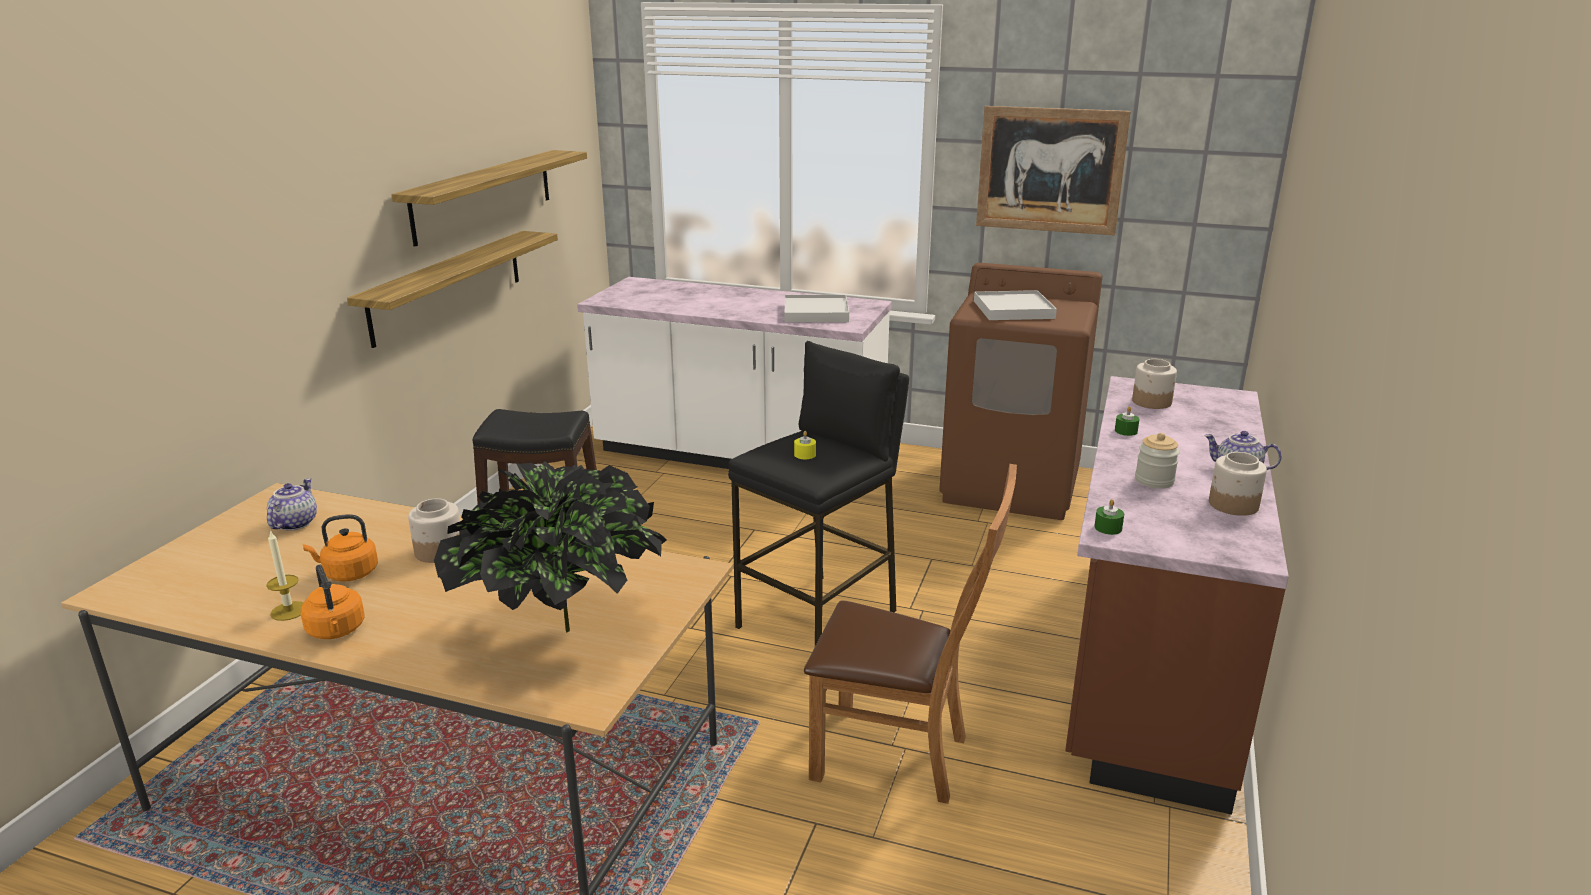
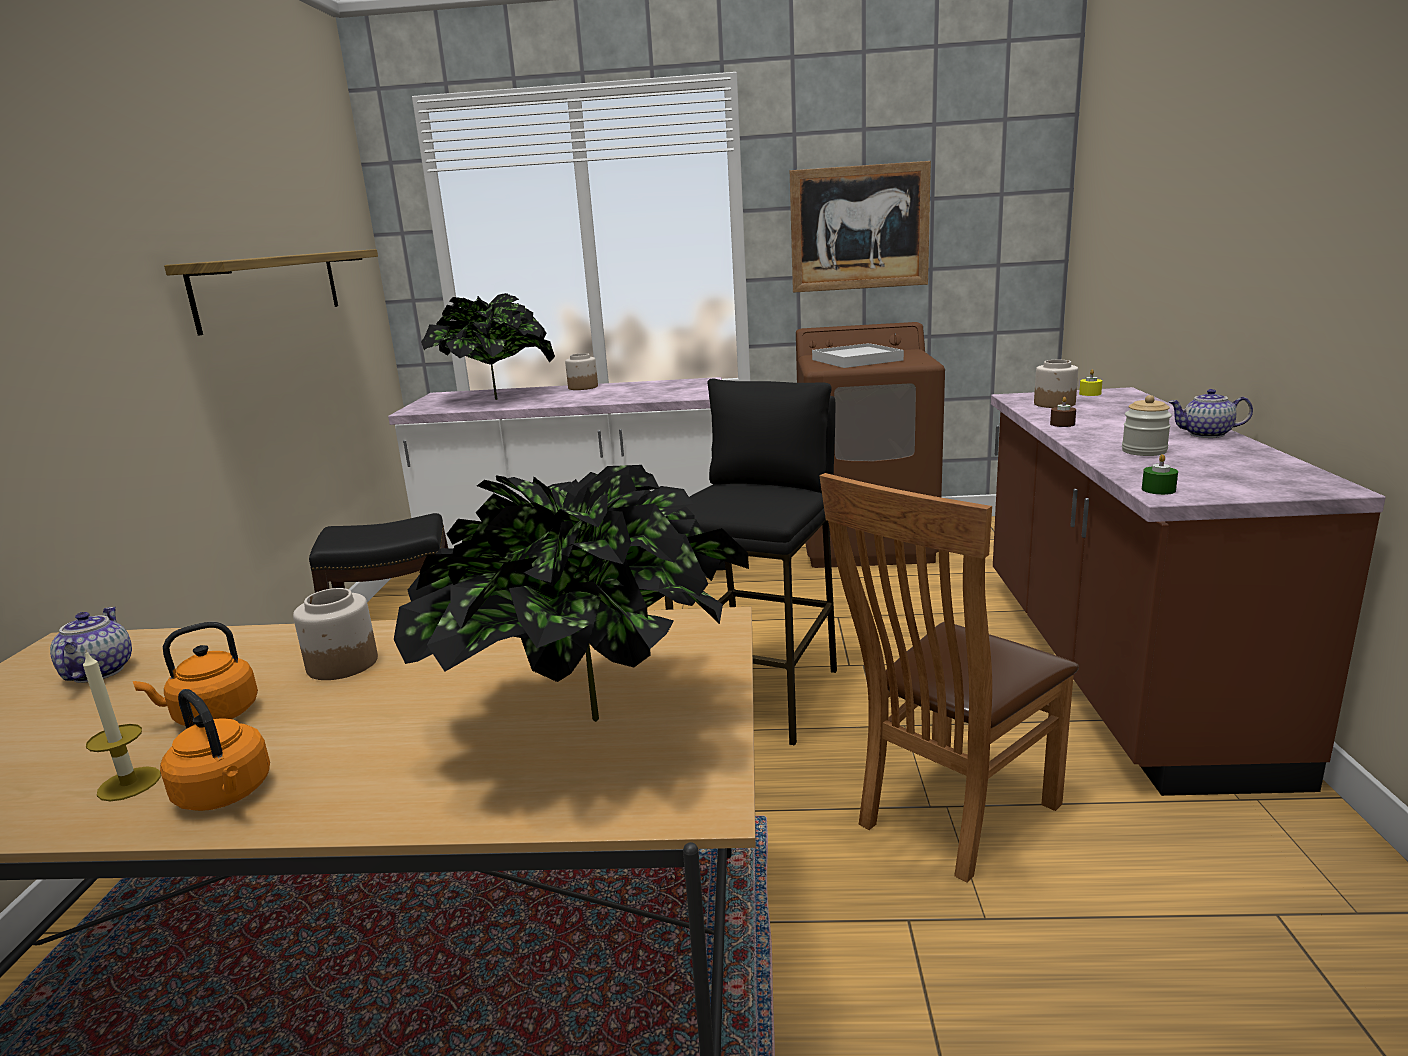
camera: 15 degrees left, 5 degrees down
(448, 286) = (243, 389): shelf -> none
(676, 296) = (496, 398): none -> potted plant
(805, 454) = (741, 498): yellow candle -> yellow candle (1090, 394)
(816, 313) = (656, 391): white tray -> none
(900, 757) = (948, 817): brown chair -> brown chair turned 135 degrees clockwise
(1126, 431) = (1062, 424): green candle -> brown candle
(1233, 505) = (1243, 456): jar -> jar (582, 387)

